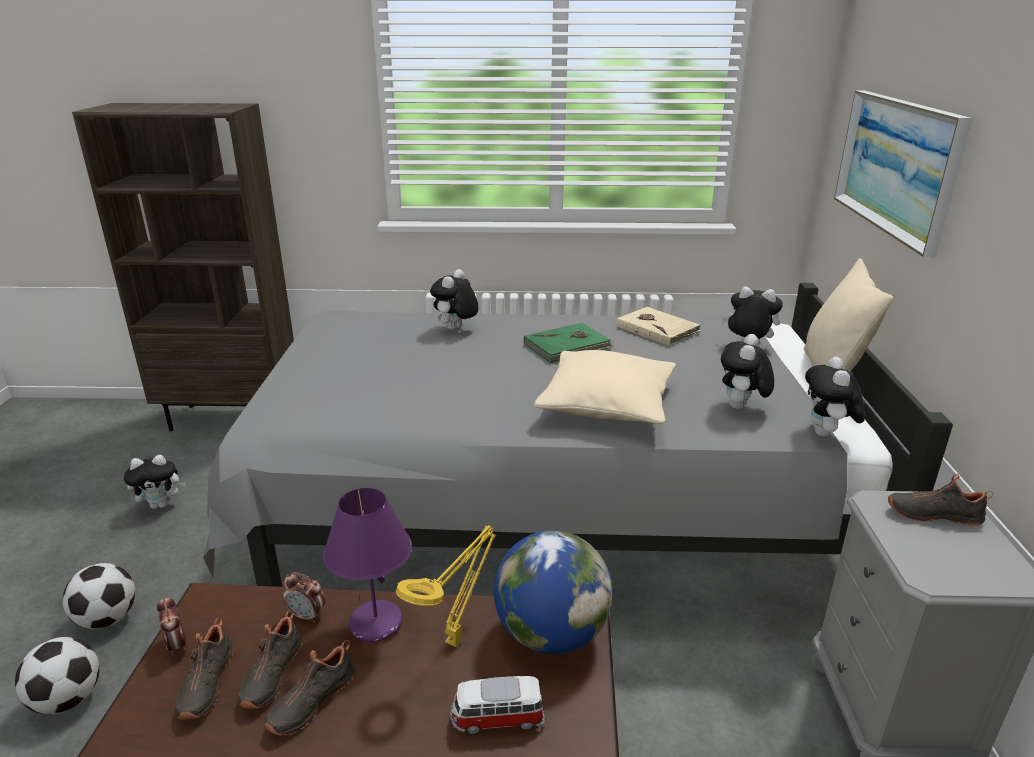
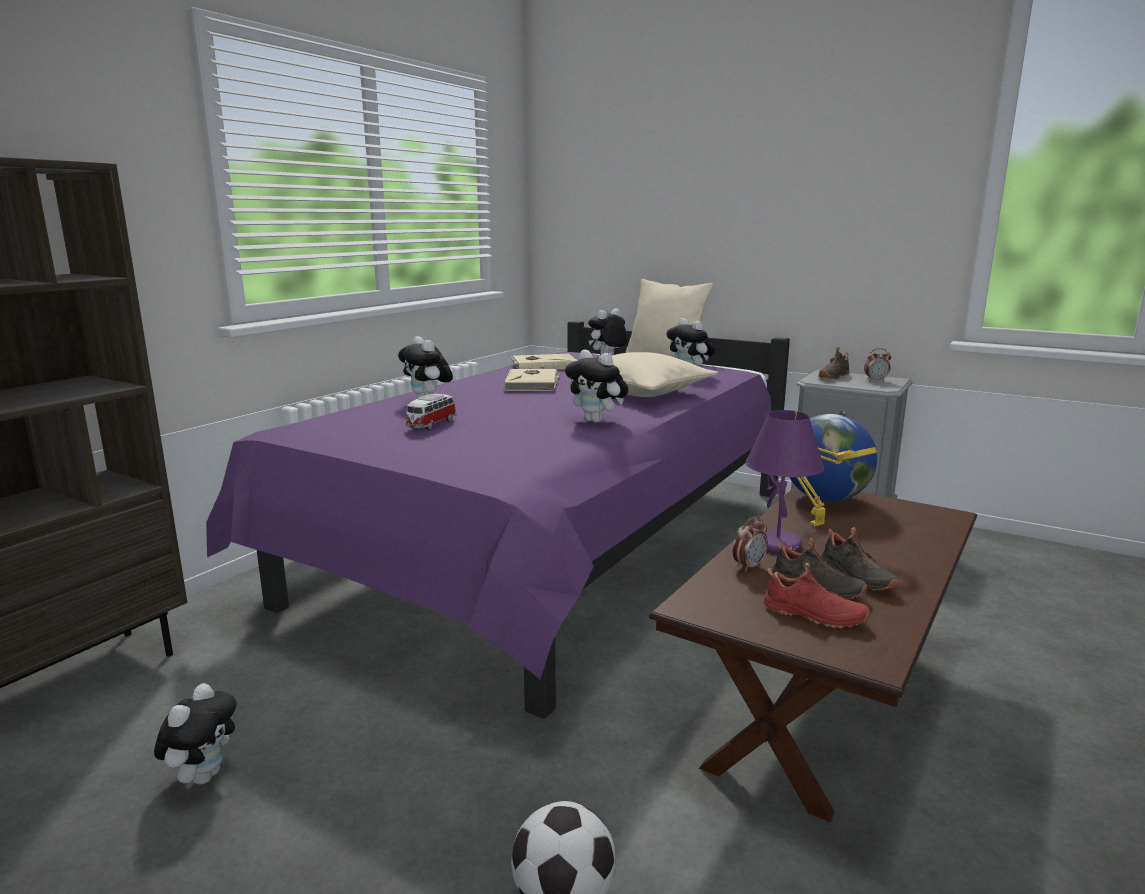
camera: 60 degrees left, 10 degrees down
(107, 619) = (426, 851): football -> none
(177, 645) = (750, 625): alarm clock -> alarm clock (875, 380)
(204, 684) = (813, 616): black shoe -> red shoe
(497, 718) = (898, 526): toy car -> toy car (430, 425)
(545, 511) = (552, 549): grey bed -> purple bed
(568, 346) = (532, 383): green book -> beige book
(826, 434) = (741, 370): plush toy -> plush toy (597, 421)
(896, 165) = (647, 212): picture -> none

